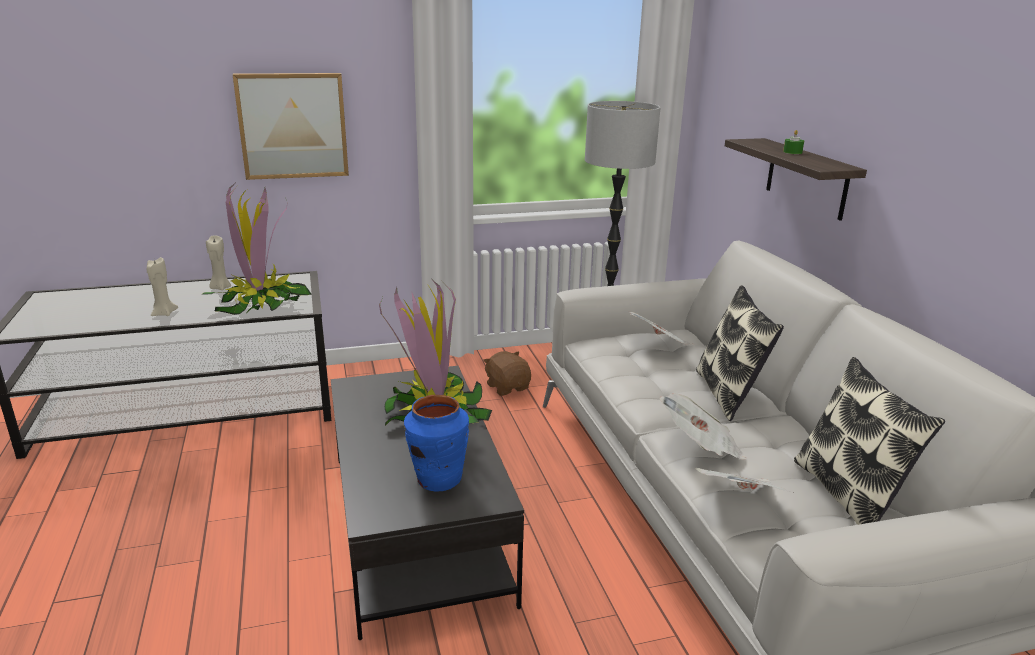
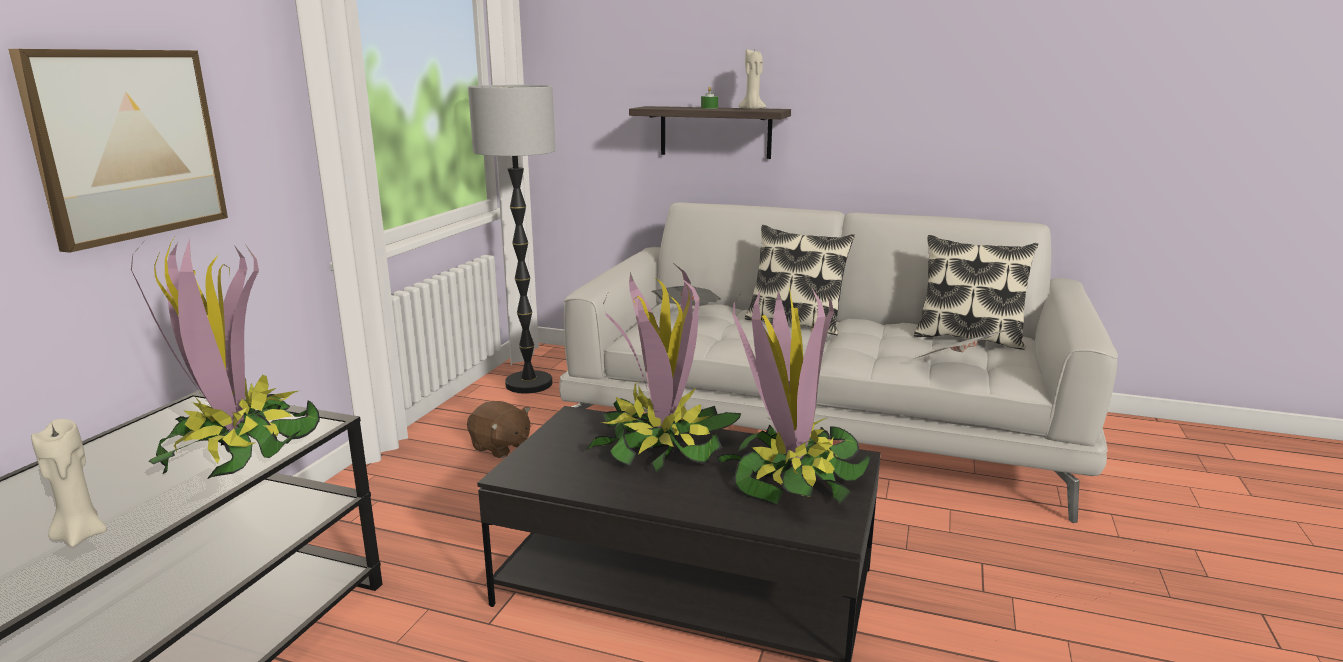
camera: 55 degrees left, 5 degrees down
(220, 288) = (86, 467): beige candle -> beige candle (752, 109)
(438, 479) = (791, 476): blue vase -> potted plant
(508, 387) = (500, 447): brown plush toy -> brown plush toy turned 150 degrees counterclockwise
(700, 446) = (869, 353): newspaper -> none

